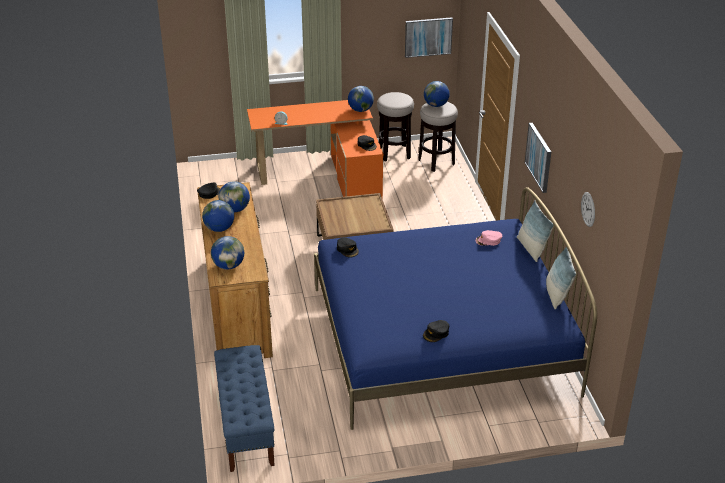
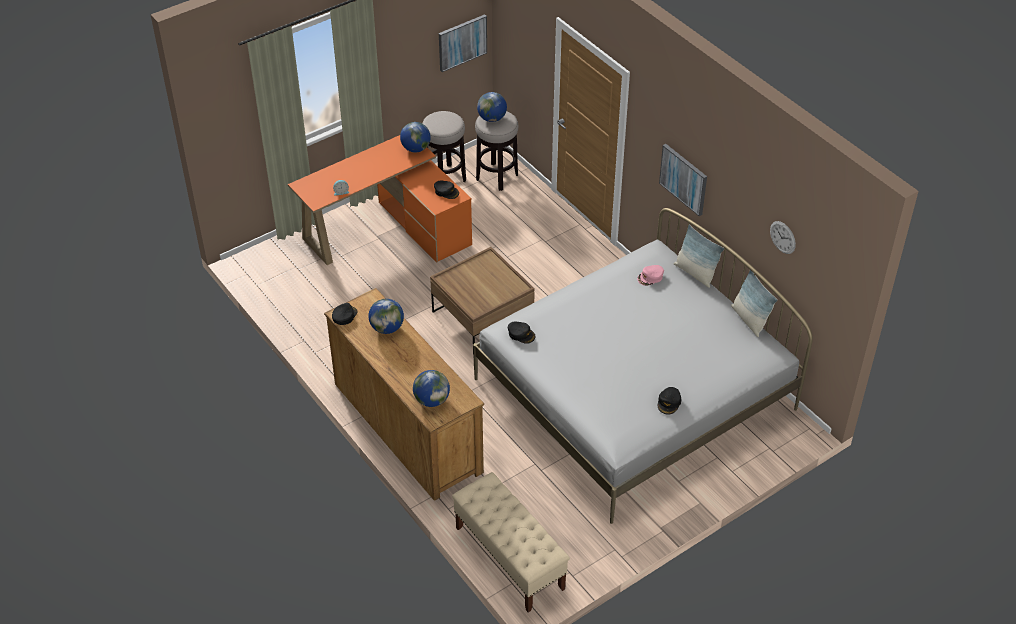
camera: 25 degrees left, 10 degrees up
(219, 228) = (388, 358): globe -> none
(246, 425) = (509, 558): blue bench -> beige bench
(441, 340) = (634, 394): blue bed -> white bed

